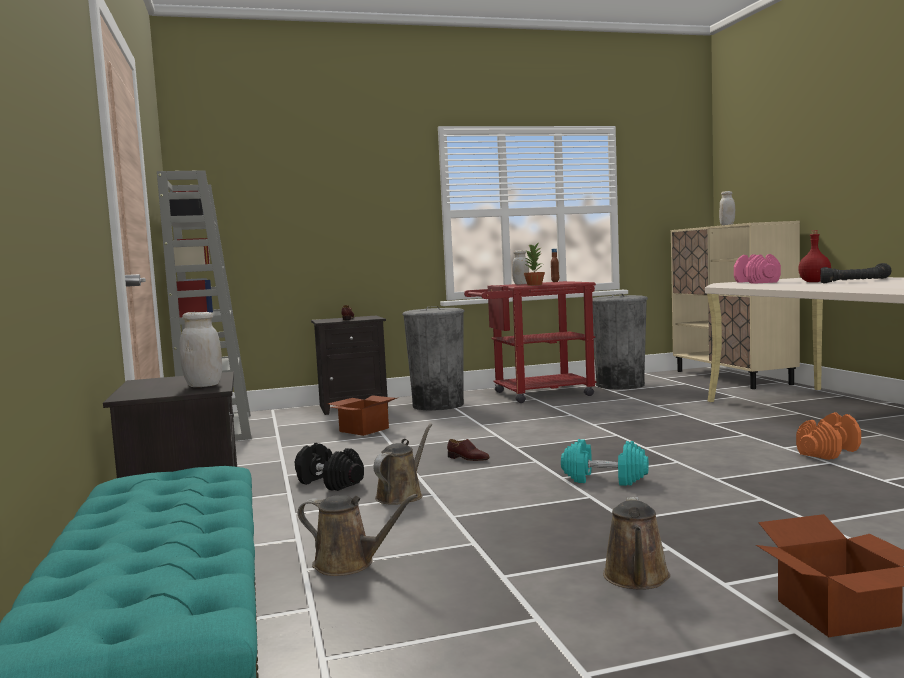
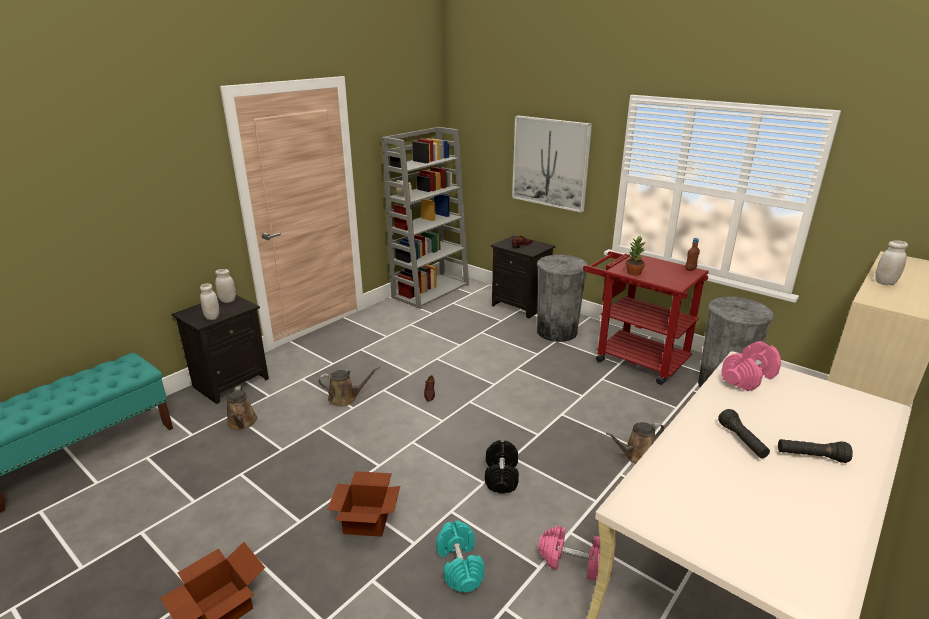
camera: 55 degrees right, 20 degrees up
(329, 483) = (354, 367): black dumbbell -> black dumbbell (501, 475)
(350, 214) = (550, 163): none -> picture
(363, 429) = (468, 332): cardboard box -> cardboard box (368, 519)
(521, 284) = (650, 262): white jar -> white jar (227, 300)
(604, 479) = (418, 460): turquoise dumbbell -> turquoise dumbbell (459, 565)
(636, 578) = (249, 520): brown watering can -> brown watering can (637, 456)
(814, 282) = (751, 416): red bottle -> none
(829, 452) = (574, 562): orange dumbbell -> pink dumbbell

